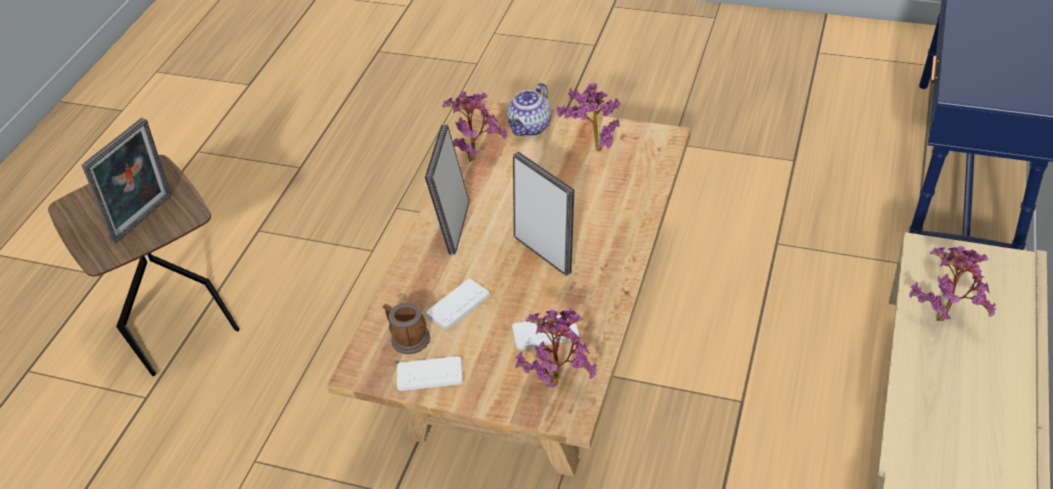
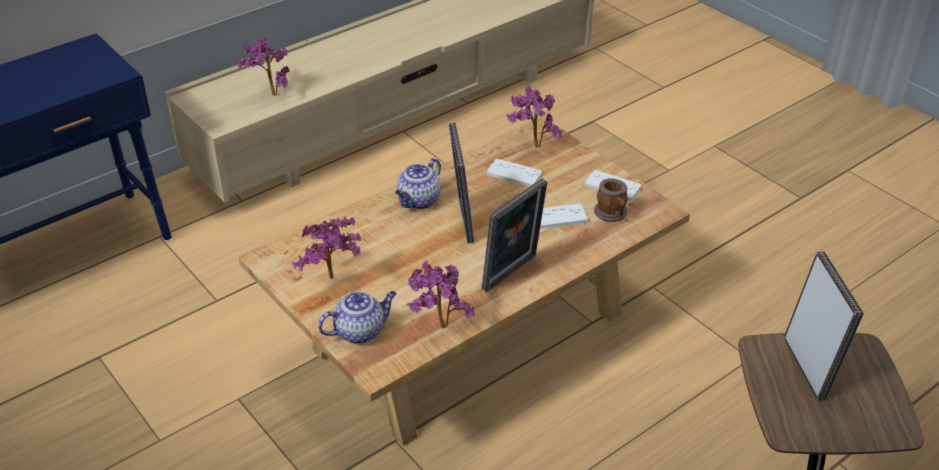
camera: 150 degrees left, 5 degrees down
(145, 219) = (809, 367): picture frame -> picture frame turned 105 degrees clockwise
(605, 250) = (419, 201): none -> teapot

